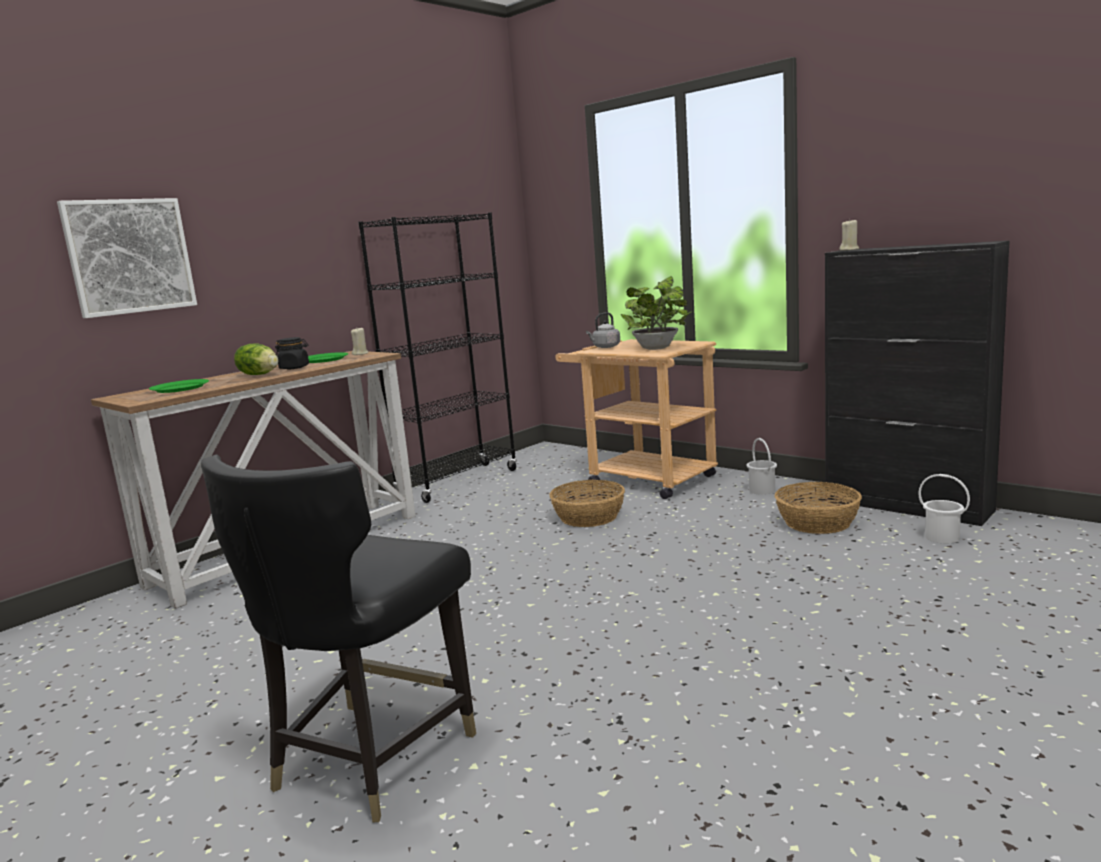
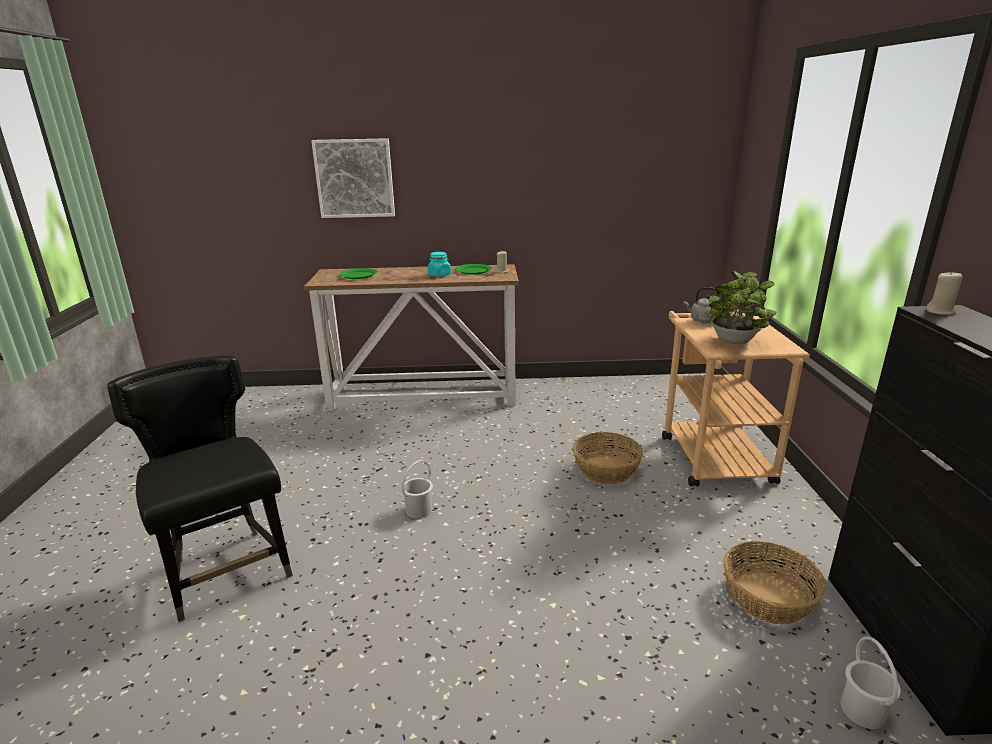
camera: 45 degrees right, 10 degrees up
(259, 374) = (411, 276): lettuce -> none
(294, 368) = (439, 275): black jar -> turquoise jar
(371, 758) = (228, 571): black chair -> black chair turned 75 degrees clockwise
(458, 482) = (586, 387): black bookcase -> none
(761, 490) = (789, 527): white bucket -> white bucket (418, 510)

